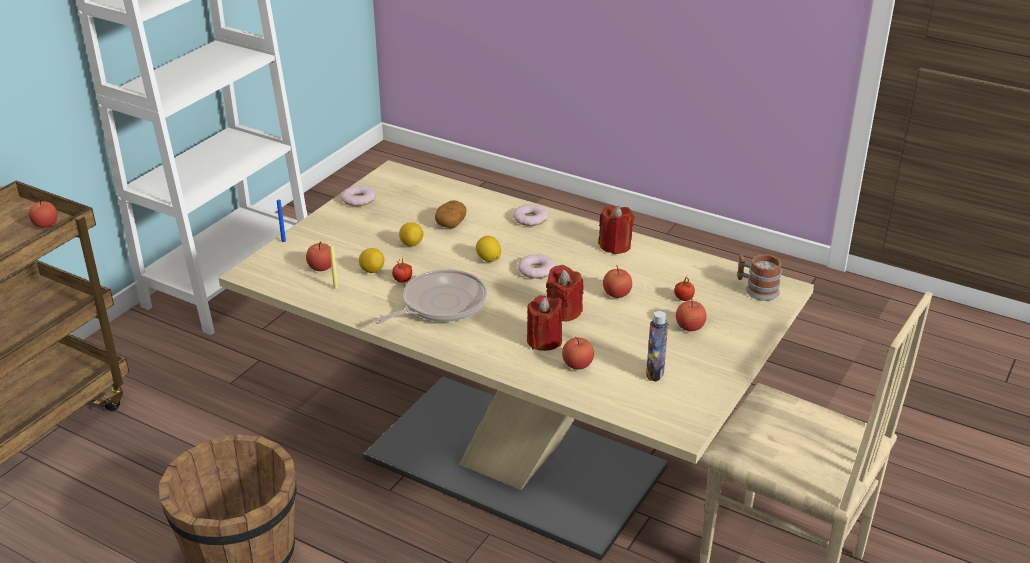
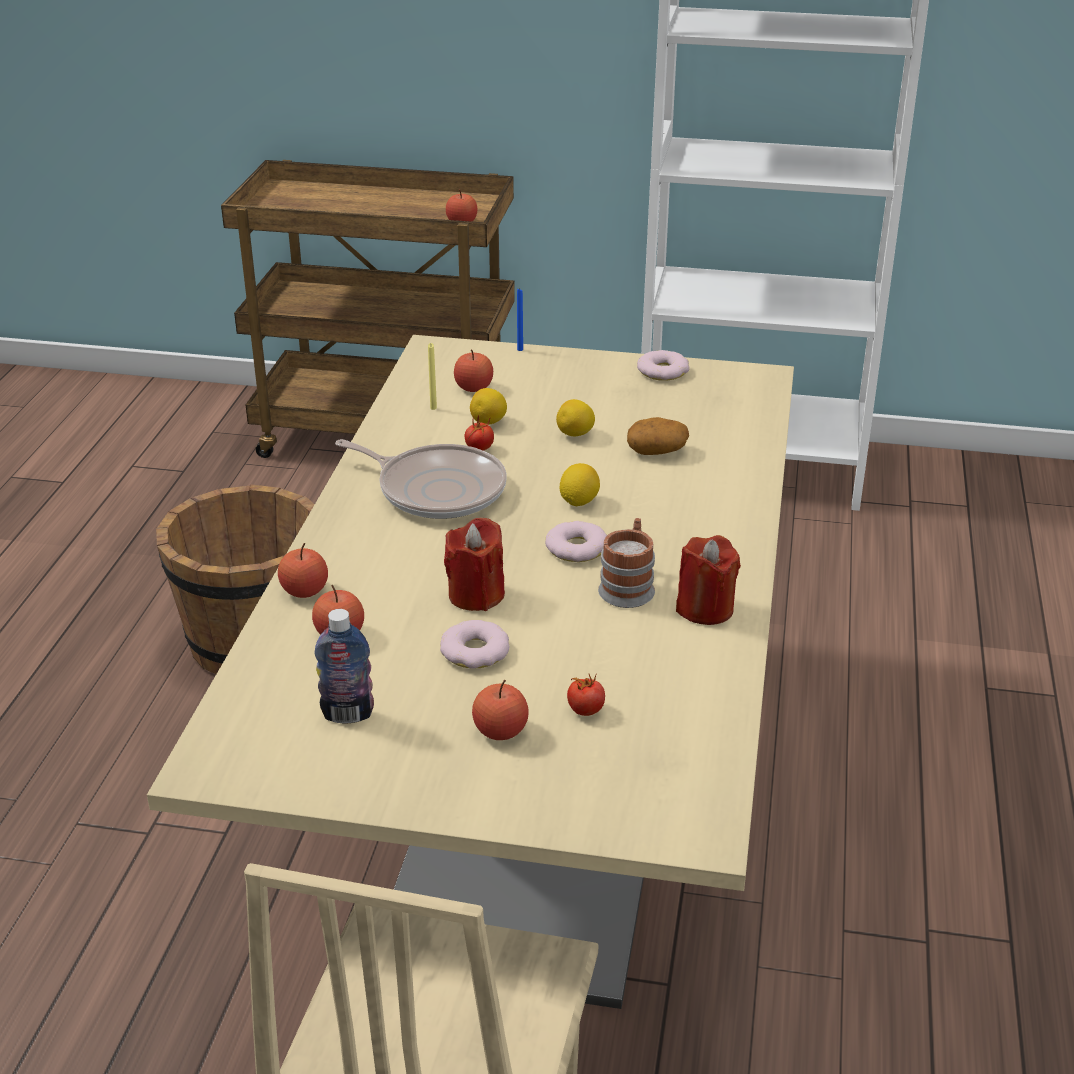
camera: 70 degrees right, 0 degrees up
(530, 219) = (725, 513): donut -> donut (475, 651)
(544, 341) = (388, 592): red candle -> none
(616, 294) = (556, 636): apple -> apple (304, 591)
(756, 289) = (671, 795): mug -> mug (628, 586)

